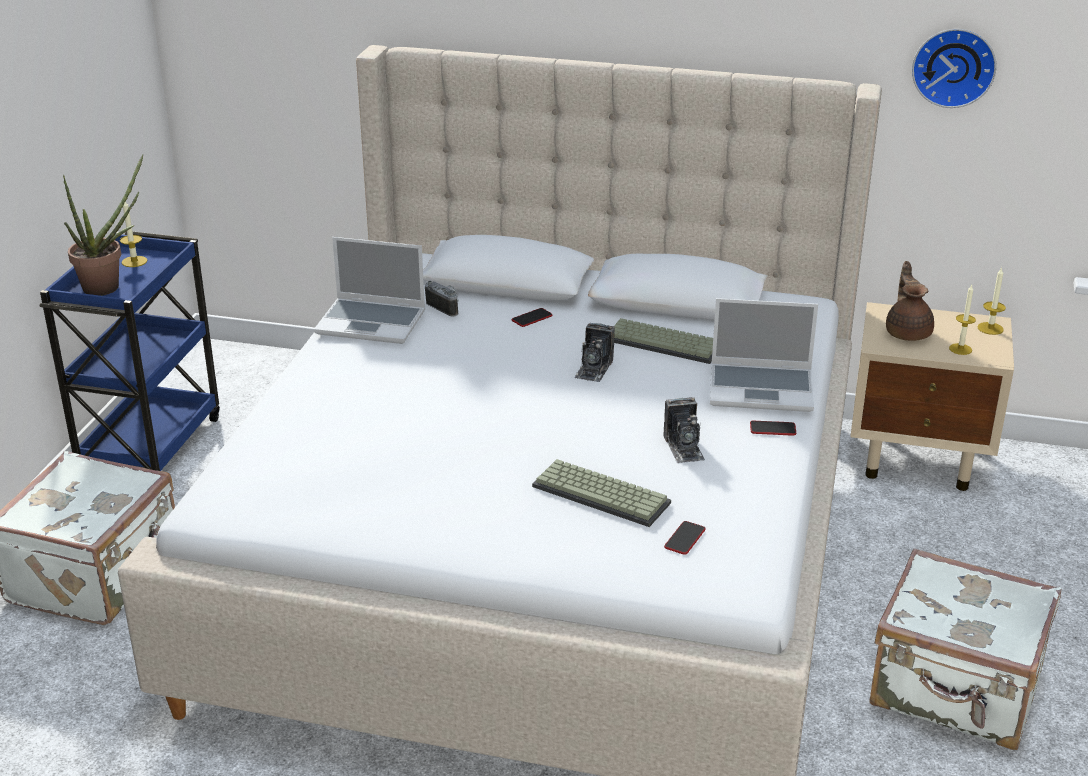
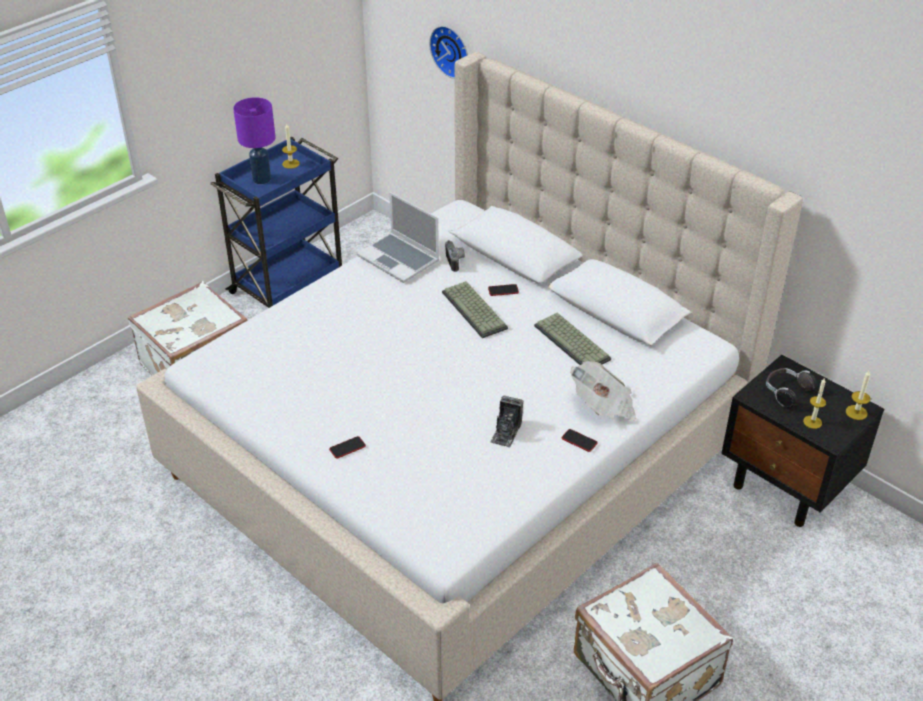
camera: 30 degrees right, 10 degrees up
(109, 286) = (262, 179): potted plant -> purple table lamp
(594, 369) = (506, 347): camera -> none
(603, 494) = (423, 447): keyboard -> keyboard (476, 310)
(684, 538) = (442, 500): phone -> phone (347, 448)
(762, 389) = (603, 406): laptop -> newspaper
(908, 332) = (786, 392): brown teapot -> headphones
(919, 459) = (788, 487): beige nightstand -> black nightstand
(953, 66) = (865, 200): wall clock -> wall clock (452, 50)

